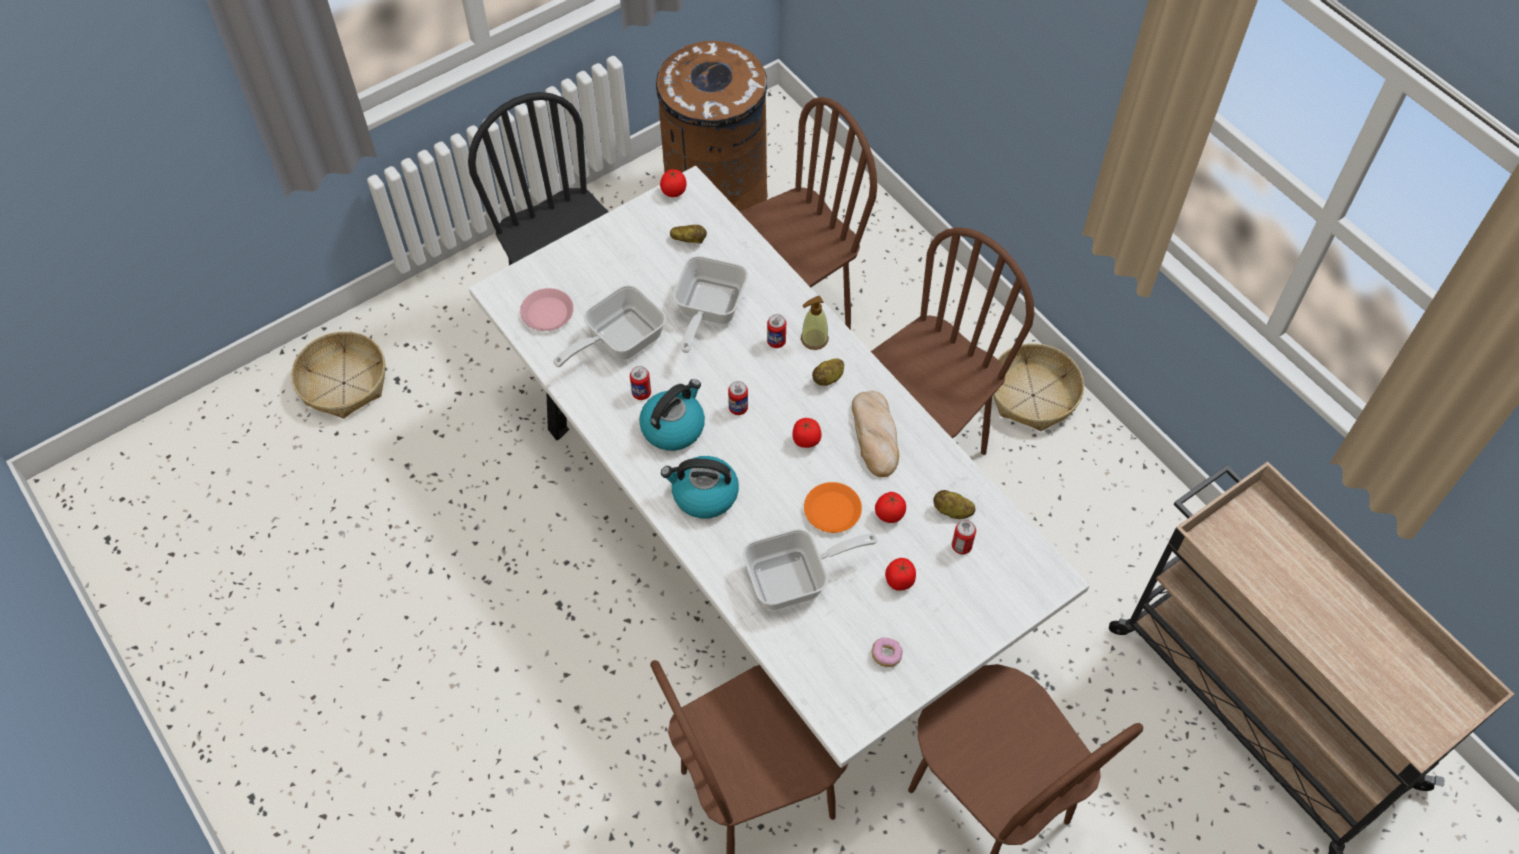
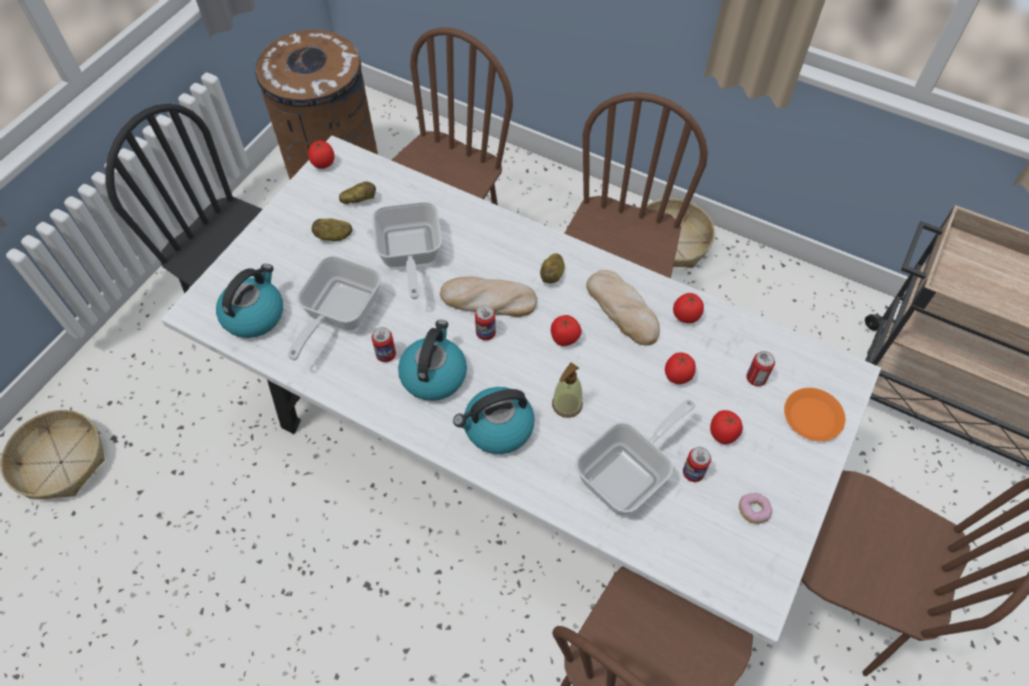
camera: 25 degrees left, 0 degrees up
(547, 313) = (254, 314): pink plate -> kettle
(756, 379) = (488, 300): none -> bread
(776, 341) = (487, 260): can -> can (693, 473)
(814, 339) = (520, 245): soap dispenser -> soap dispenser (567, 405)
(832, 511) = (625, 394): orange plate -> orange plate (812, 417)
(930, 465) = (685, 316): none -> tomato
(952, 511) = (729, 350): potato -> potato (333, 236)

